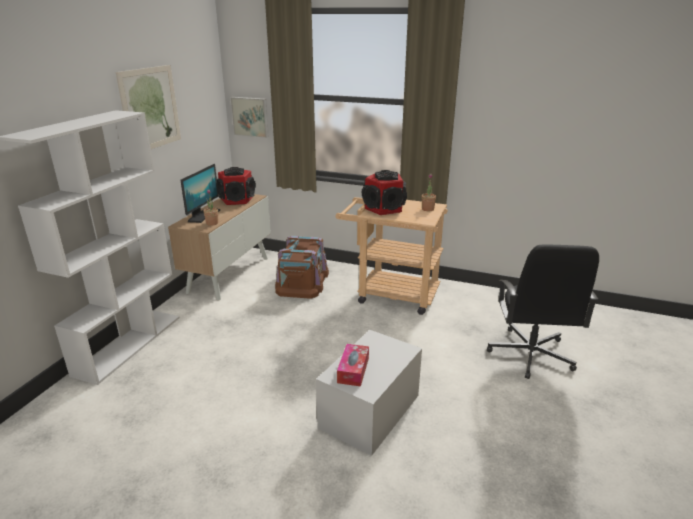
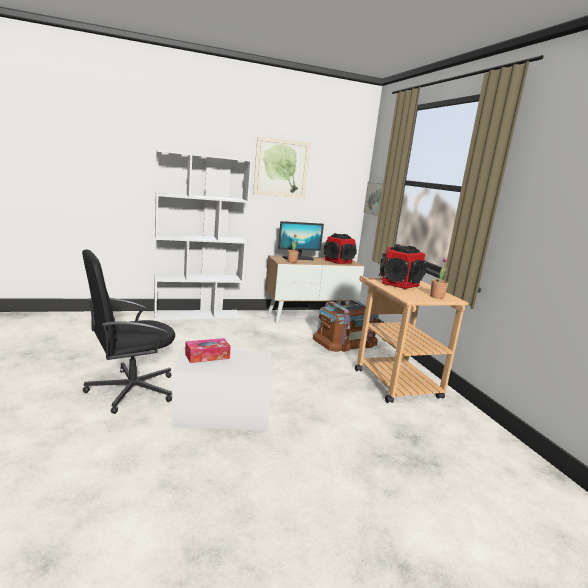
camera: 50 degrees right, 10 degrees down
(530, 354) = (425, 488): black office chair -> black office chair (130, 390)

